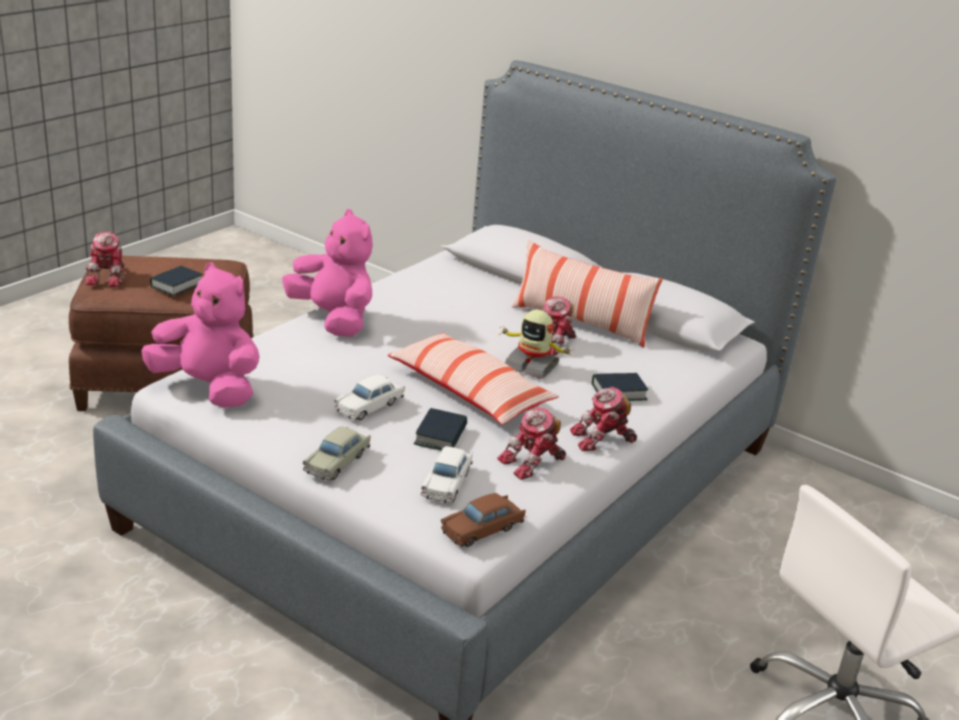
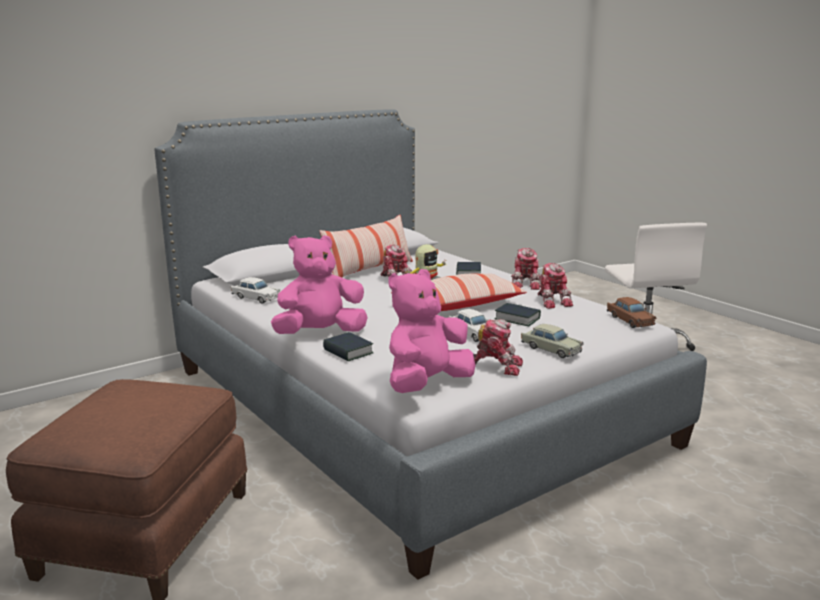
camera: 70 degrees left, 10 degrees down
(109, 276) = (99, 441): toy robot -> toy robot (496, 365)
(176, 285) = (163, 404): book -> book (348, 352)
(447, 483) = (578, 322): white toy car -> white toy car (255, 298)

